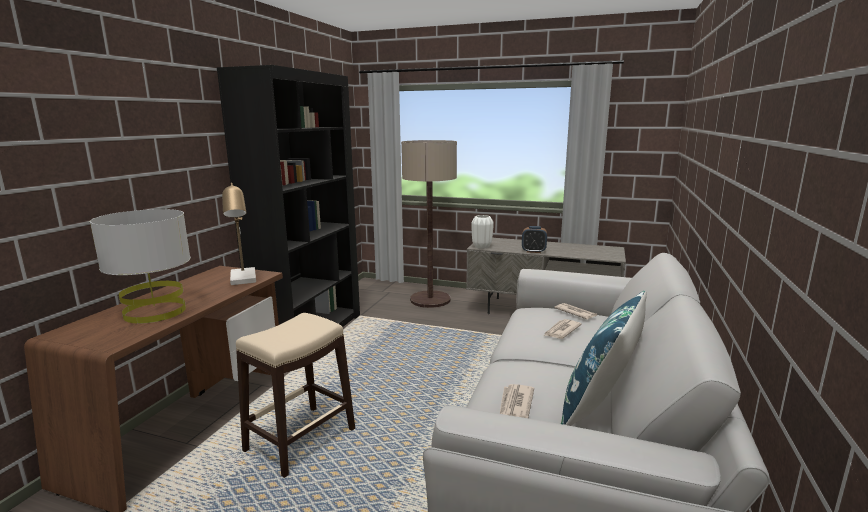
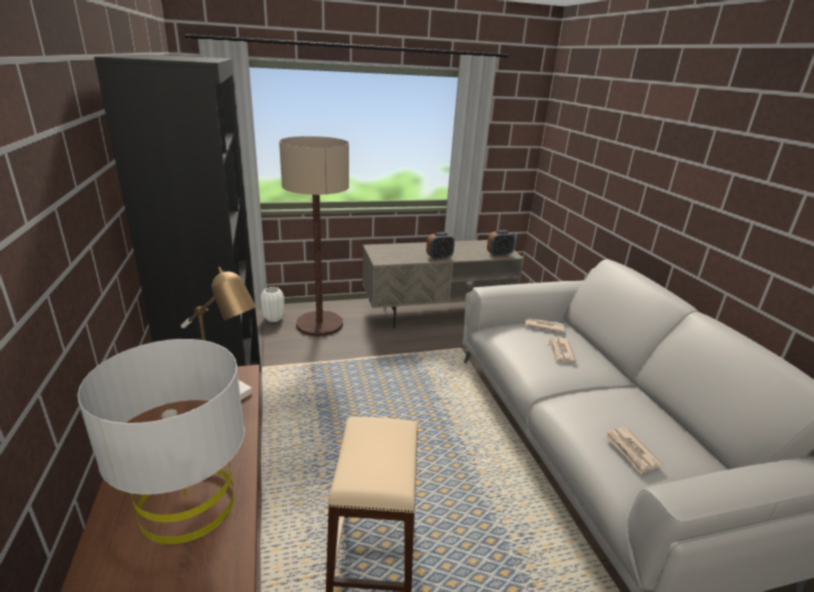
camera: 35 degrees left, 10 degrees up
(482, 247) = (385, 260): white vase -> white vase (273, 318)
(600, 256) = (499, 255): none -> alarm clock
(600, 407) = (676, 427): blue pillow -> none

